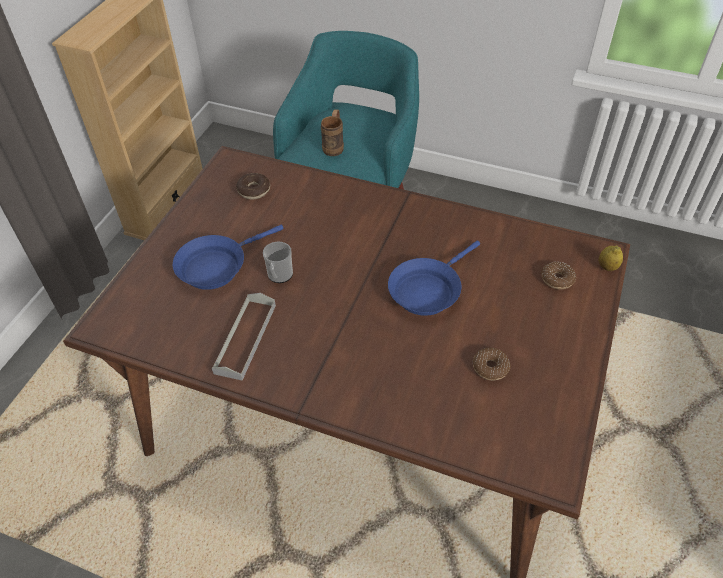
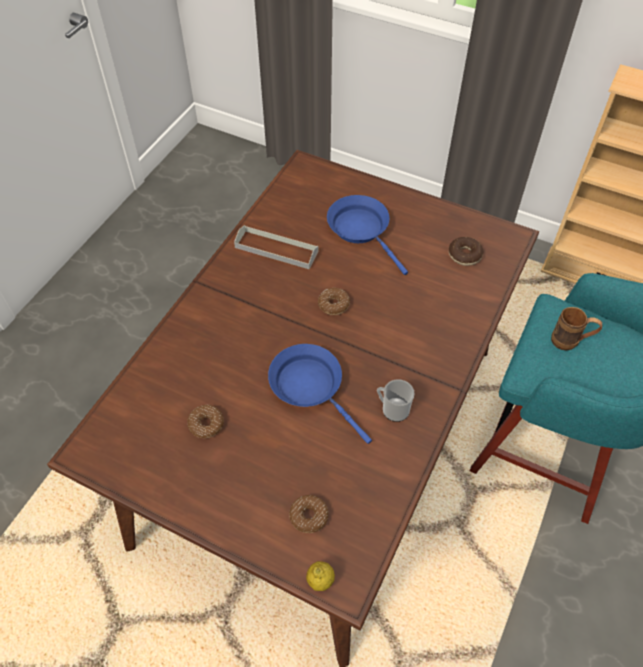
camera: 95 degrees right, 5 degrees up
(279, 276) = (344, 272): mug -> mug (392, 409)
(324, 281) = (334, 304): none -> donut

